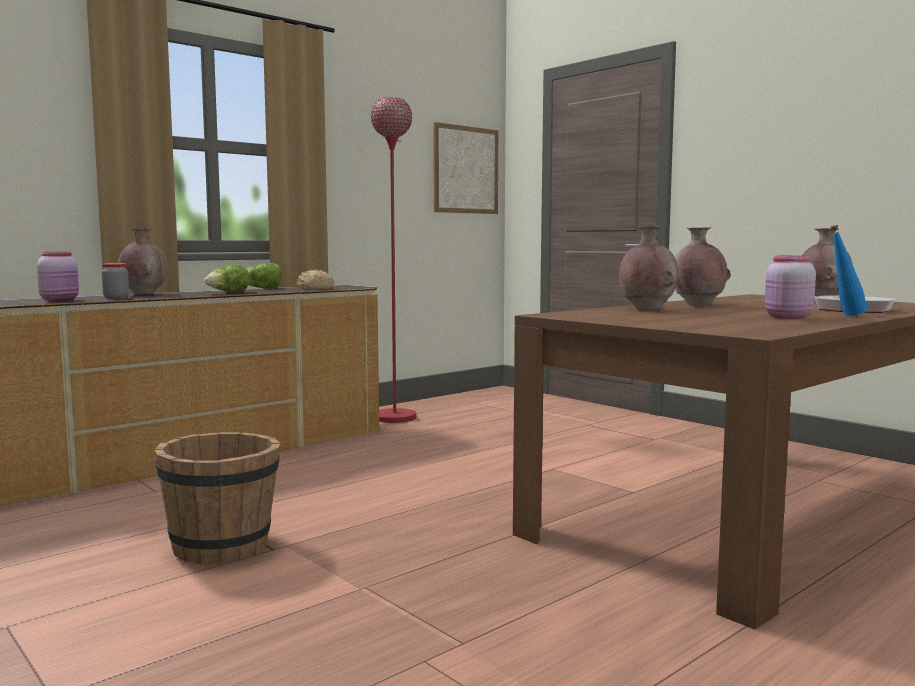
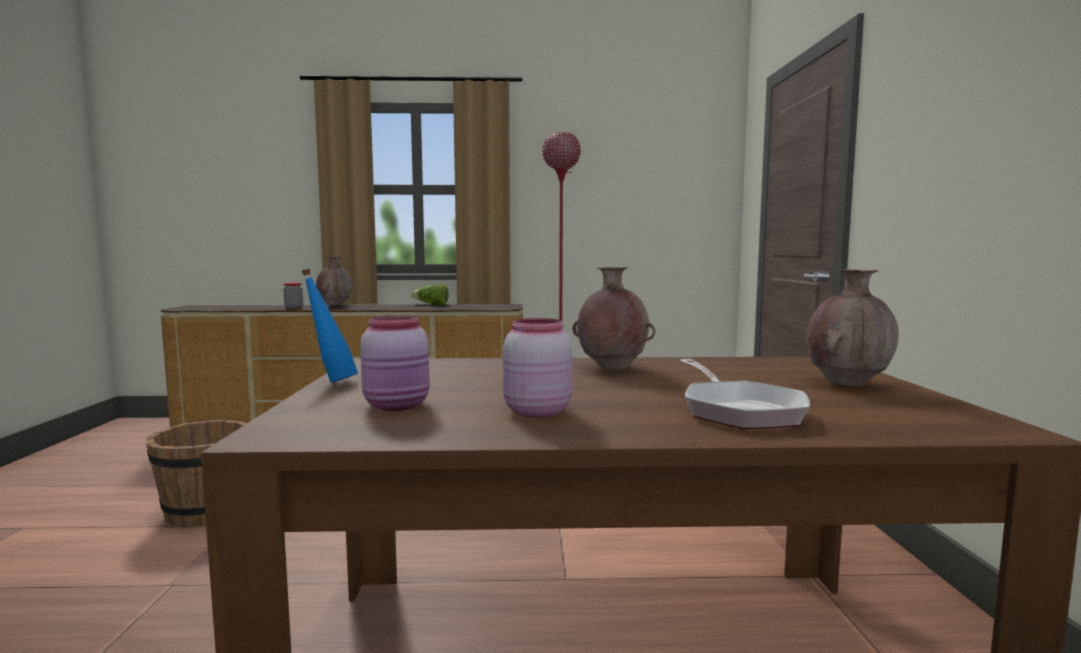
camera: 40 degrees right, 0 degrees up
(61, 300) = (260, 307): pink jar -> pink jar (398, 405)
(228, 293) = (383, 307): lettuce -> none
(315, 289) = (462, 307): bread -> none
(465, 169) = (686, 192): picture -> none
(646, 309) = (502, 368): brown vase -> none
(844, 315) = (637, 424): blue bottle -> blue bottle (331, 381)

